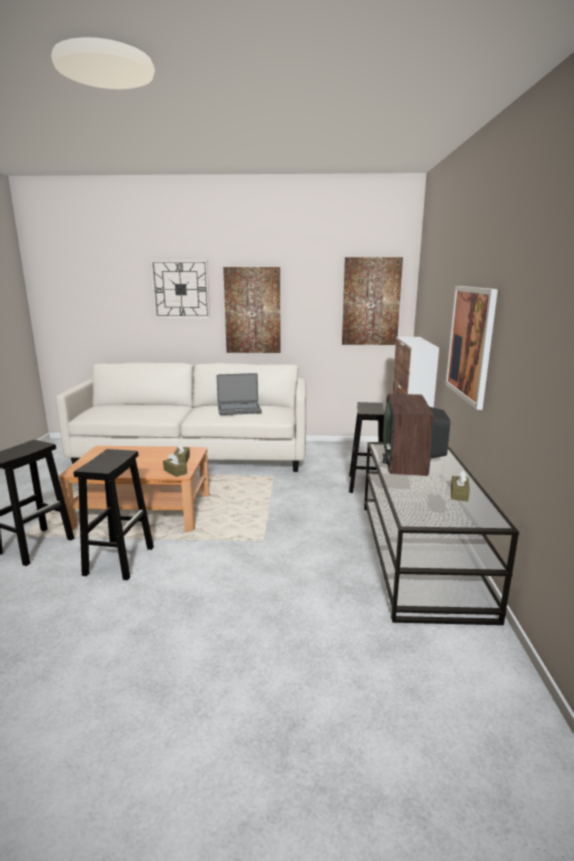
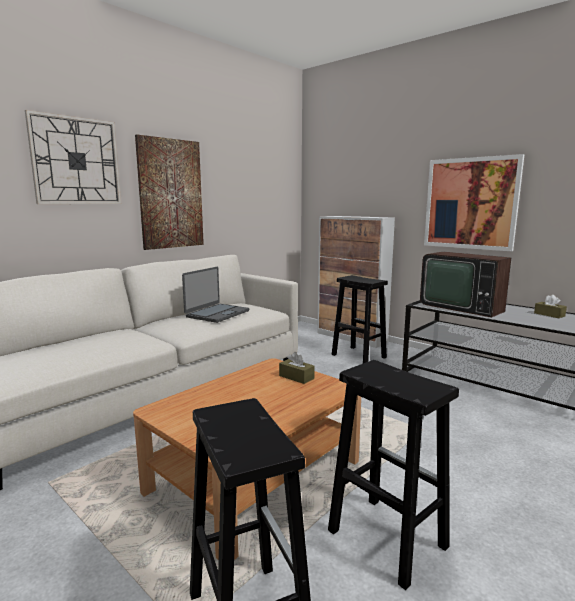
camera: 50 degrees left, 5 degrees down
(175, 472) = (331, 388): brown tissue box -> none
(371, 302) = (273, 186): picture -> none

